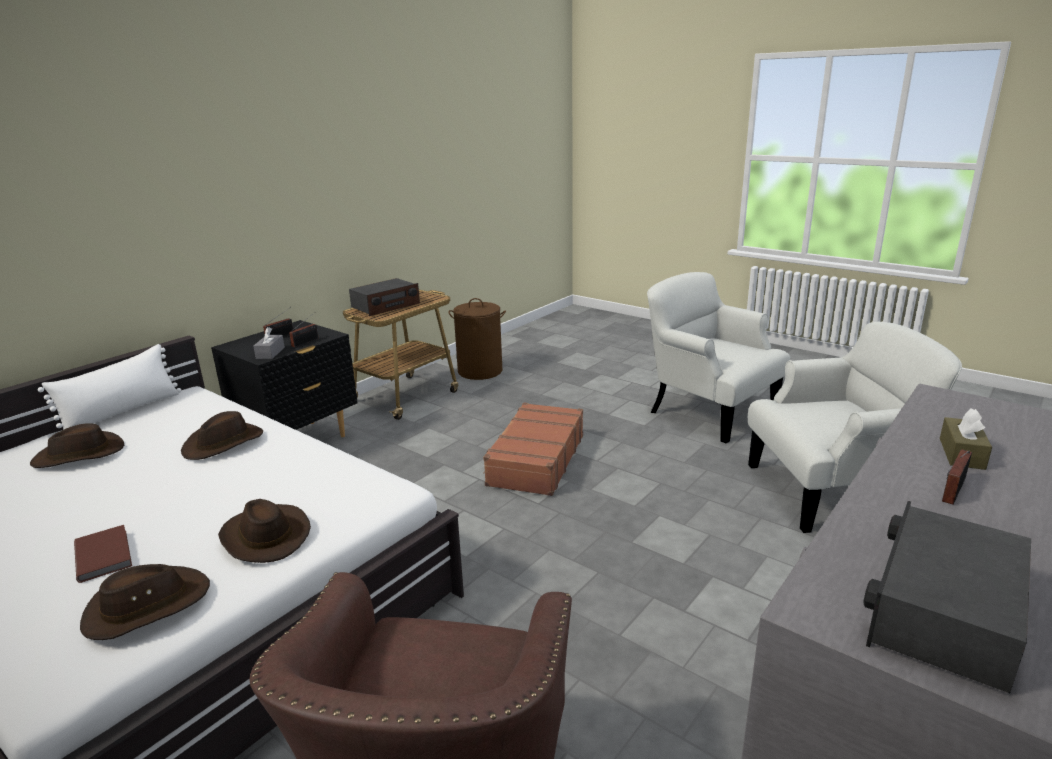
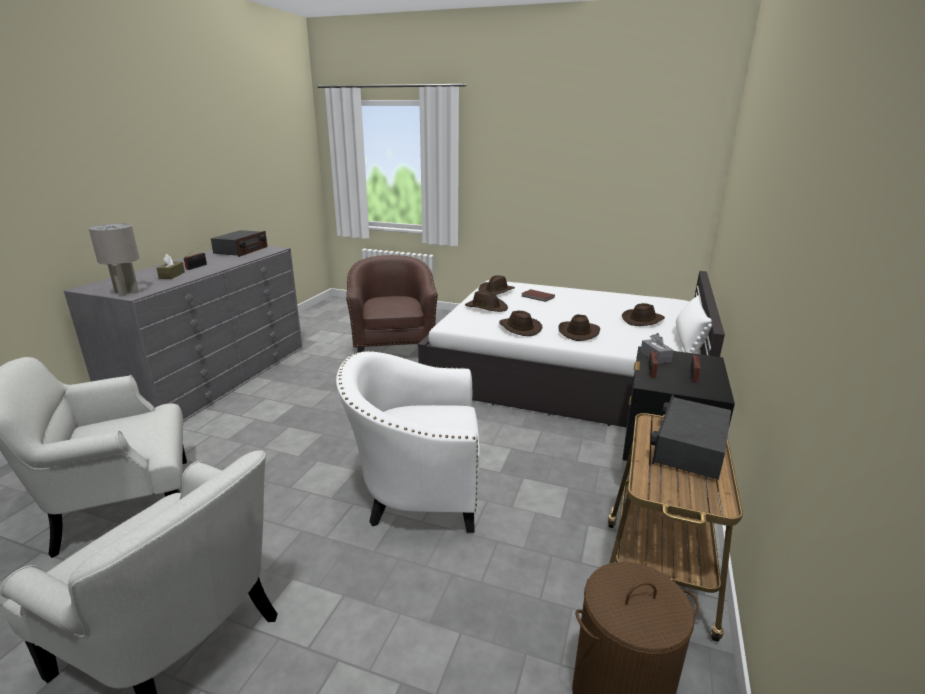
camera: 160 degrees right, 0 degrees up
(292, 465) = (519, 328): none -> brown hat
(535, 460) = (416, 492): brown suitcase -> white armchair
(961, 402) = (126, 292): none -> grey table lamp

